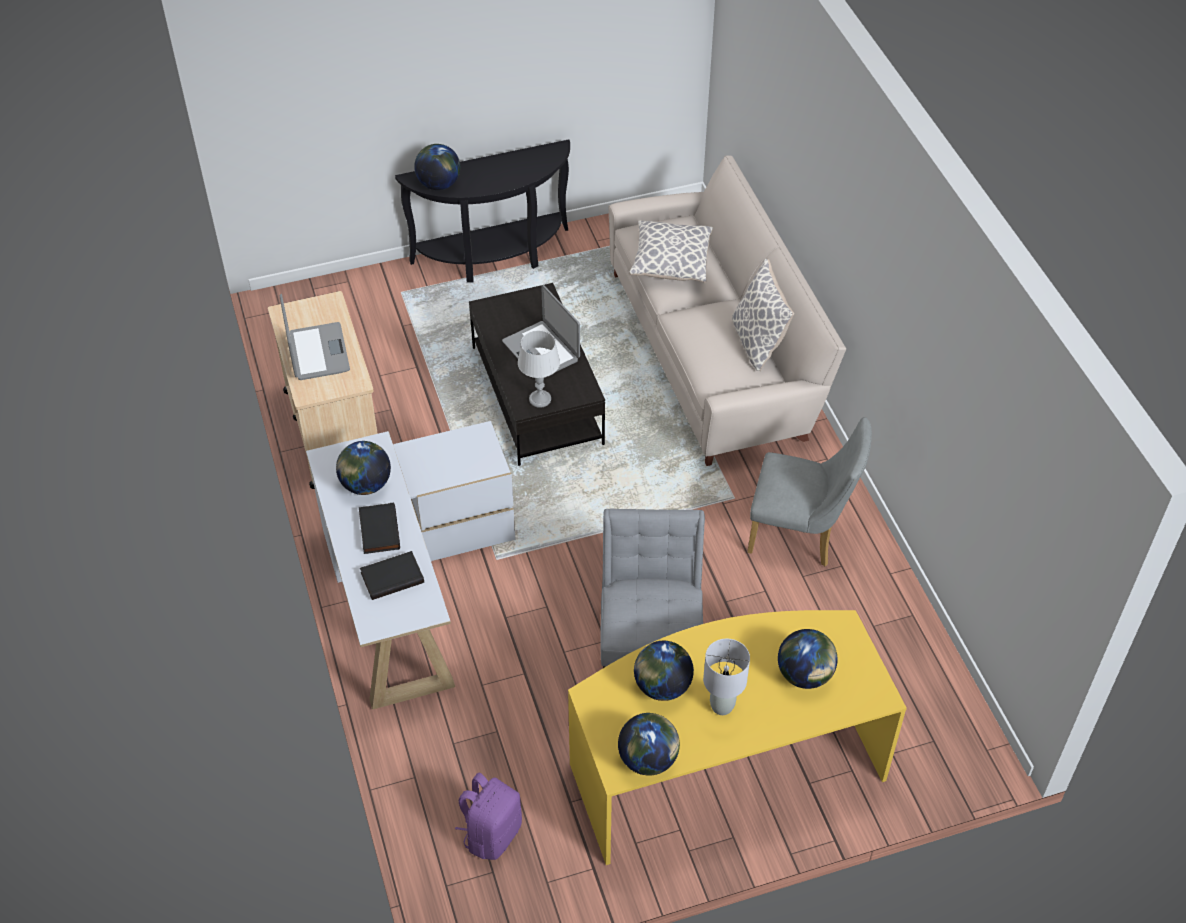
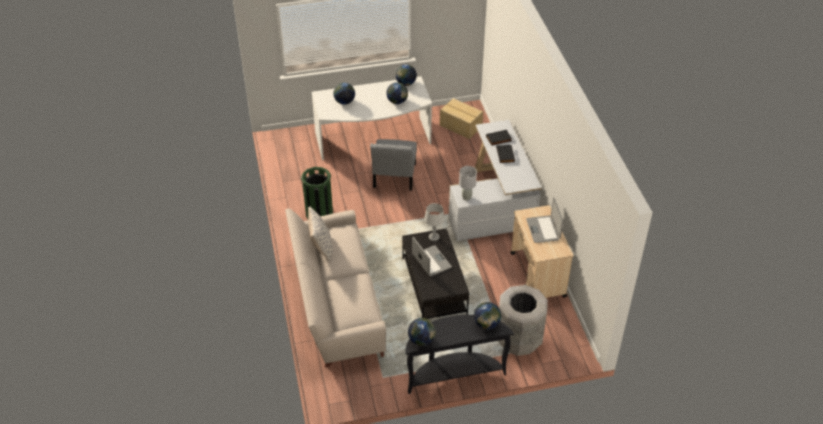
camera: 175 degrees left, 5 degrees down
(365, 485) = (513, 172): globe -> globe (422, 340)
(382, 315) = (519, 339): none -> grey trash can
(491, 834) = (460, 126): purple backpack -> cardboard box
(671, 263) = (356, 292): pillow -> none
(721, 706) = (377, 95): grey table lamp -> grey table lamp (467, 197)
(724, 764) = (373, 140): yellow desk -> white desk
(801, 535) = (319, 214): grey chair -> green trash can

